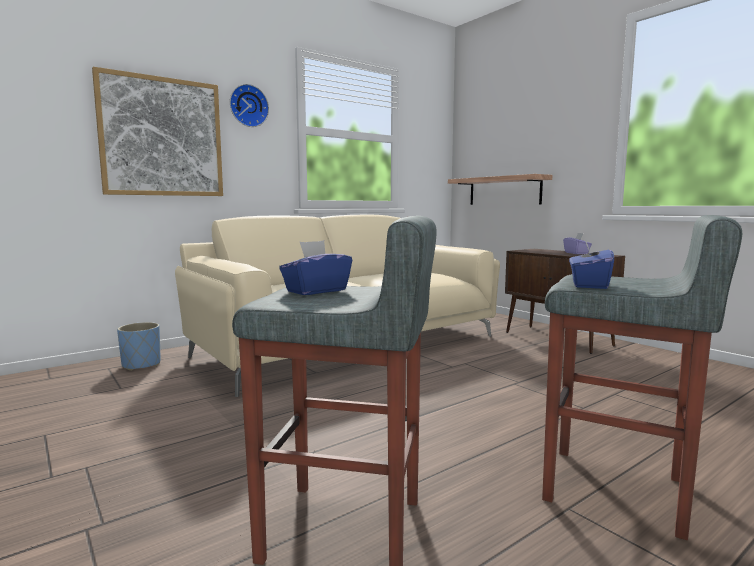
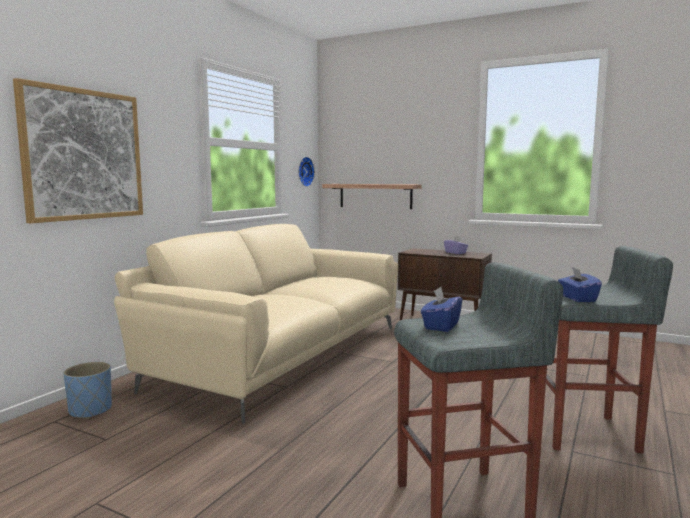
camera: 25 degrees left, 0 degrees up
(248, 106) = (160, 118): wall clock -> wall clock (304, 171)

